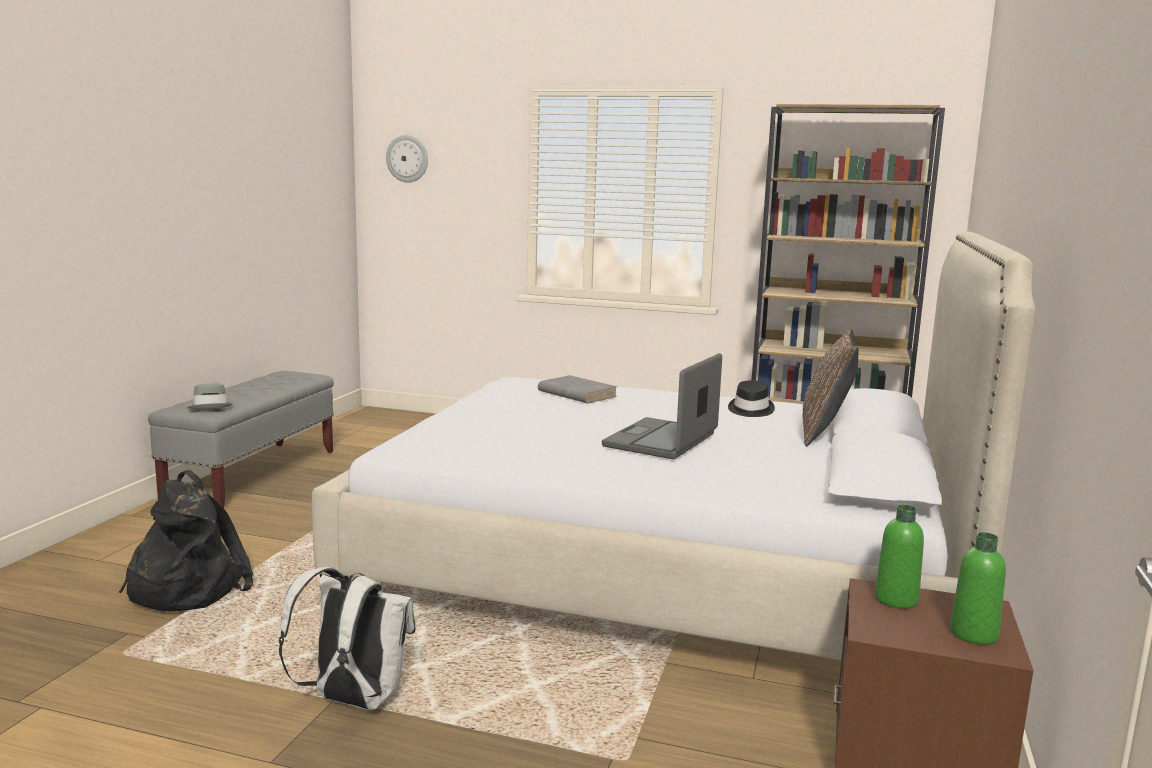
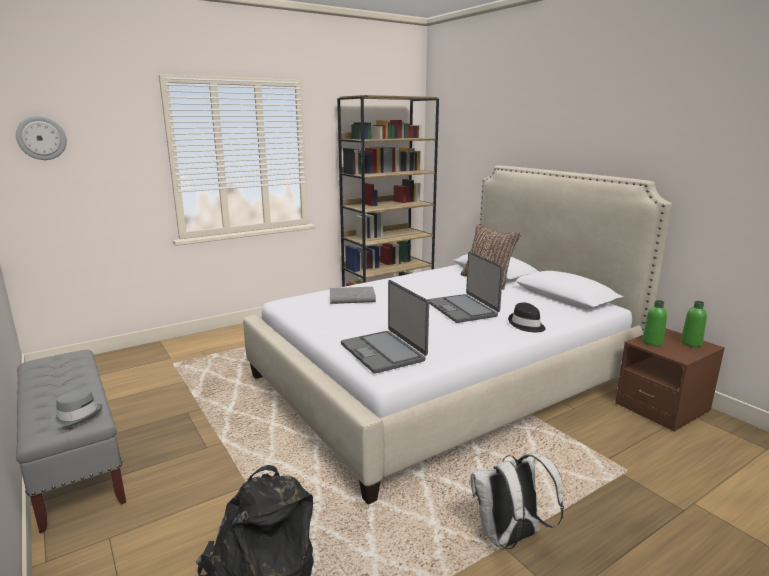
camera: 50 degrees left, 5 degrees up
(446, 437) = (383, 352): none -> laptop
(750, 410) = (433, 279): black hat -> black hat (526, 325)

